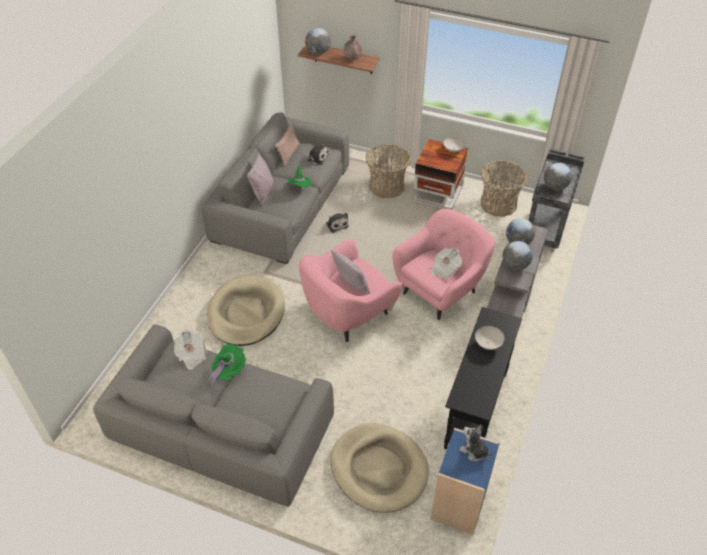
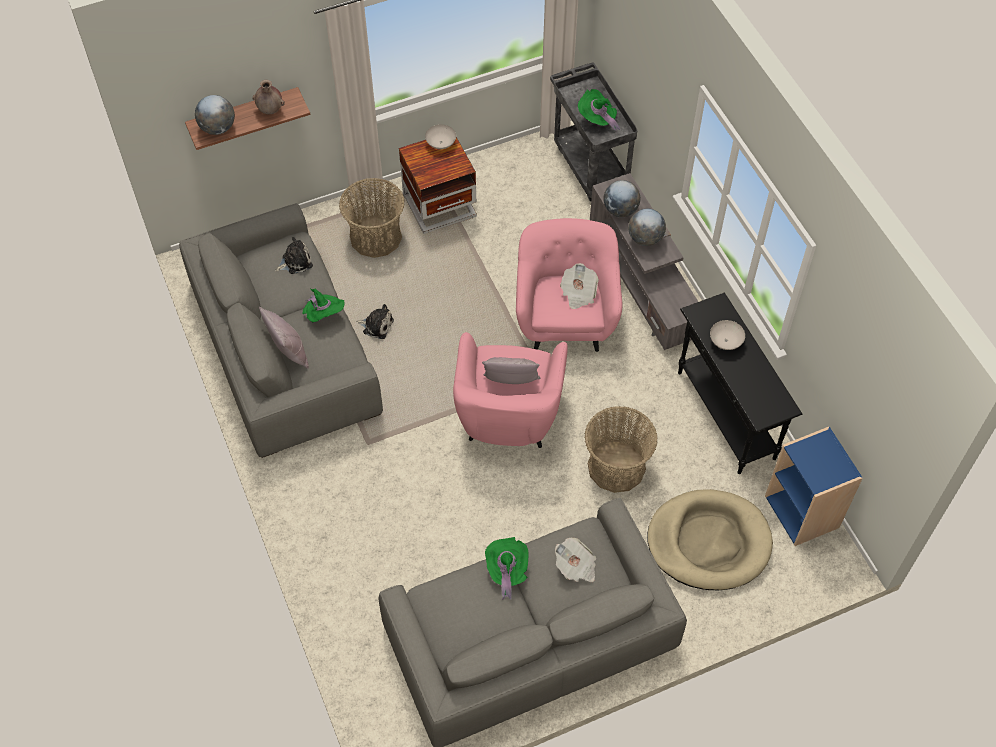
camera: 45 degrees left, 10 degrees up
(191, 355) = (454, 589): newspaper -> newspaper (576, 566)
(246, 313) = (406, 503): beige dog bed -> none
(288, 154) = (255, 281): beige pillow -> none
(474, 451) = (819, 451): plush toy -> none
(498, 204) = (513, 172): basket -> basket (616, 467)
(555, 186) = (597, 119): globe -> green hat

